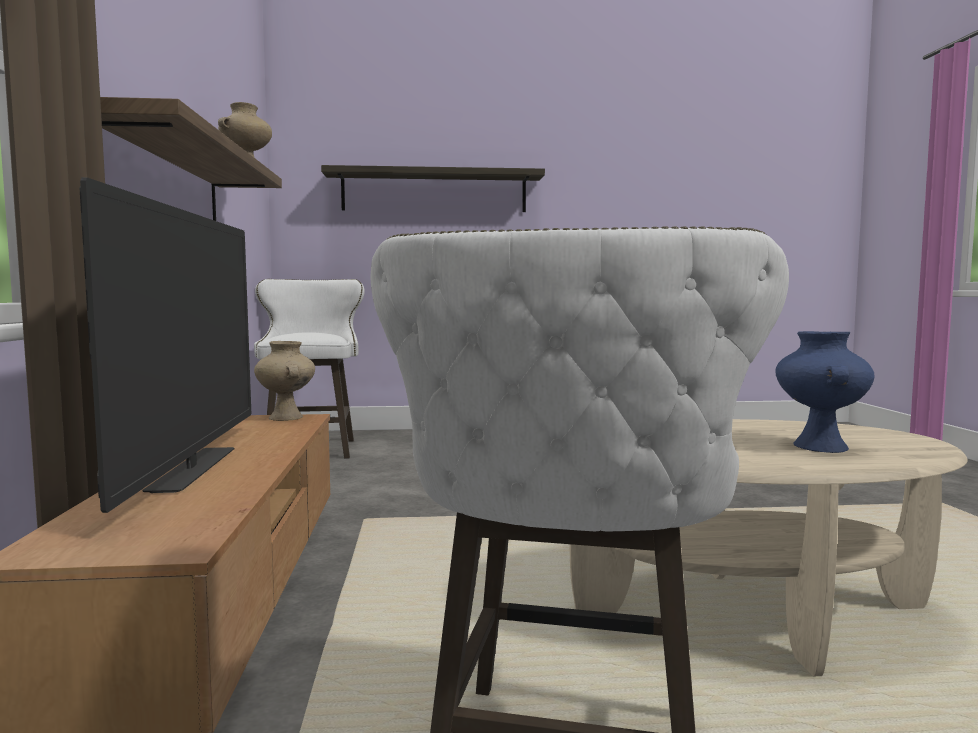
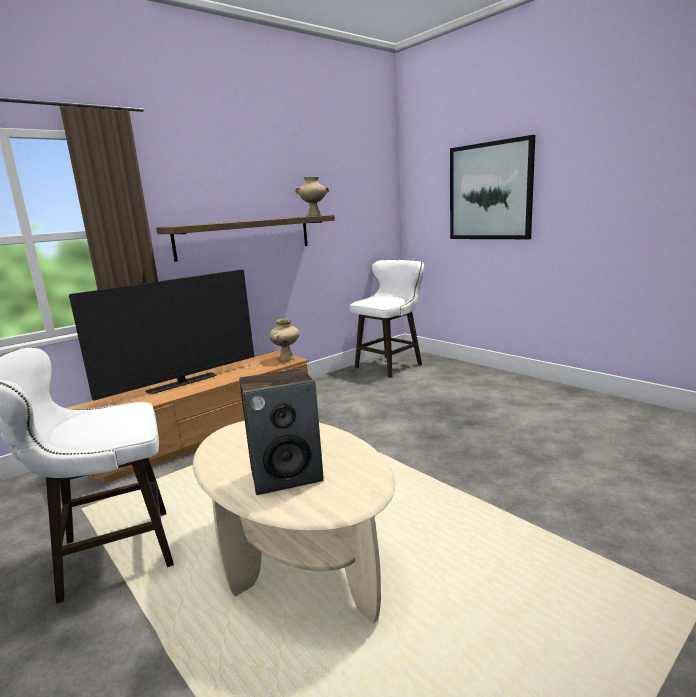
camera: 55 degrees right, 10 degrees up
(434, 192) = (490, 191): shelf -> picture
(818, 446) = (287, 475): blue vase -> speaker

